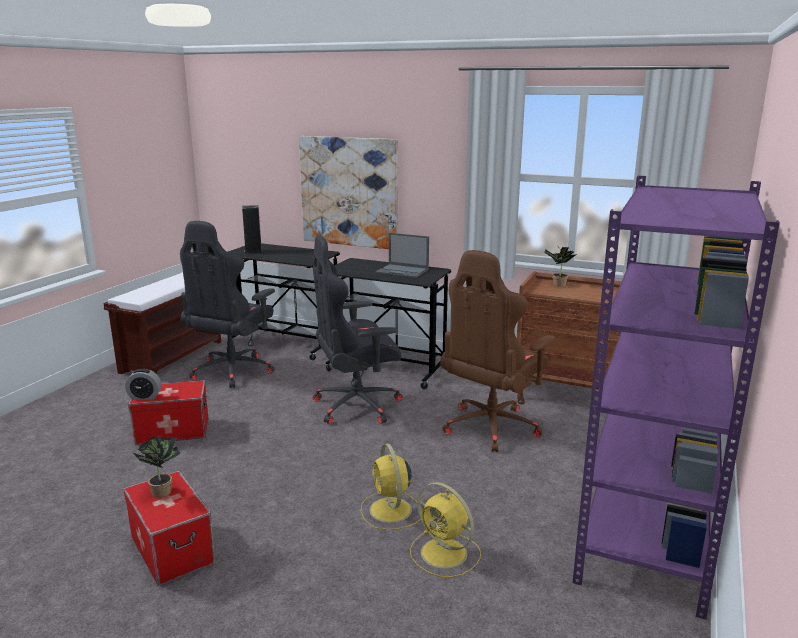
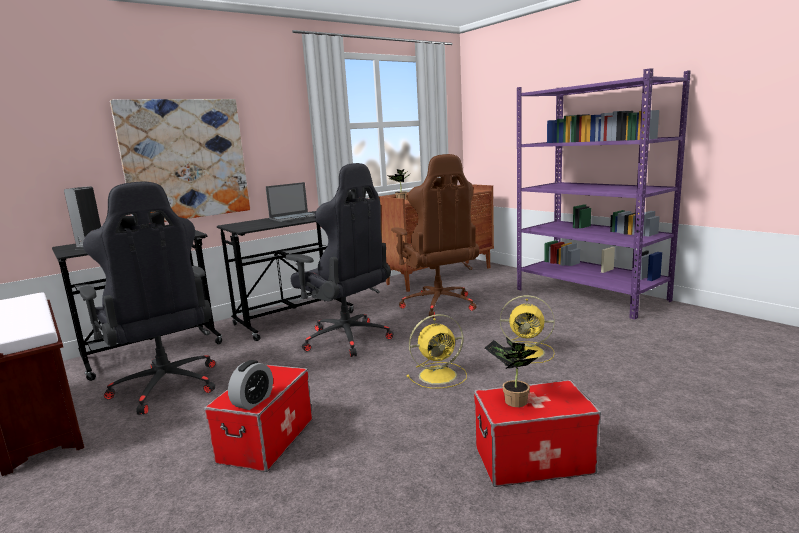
camera: 60 degrees left, 5 degrees down
(358, 405) = (346, 339): black office chair -> black office chair turned 60 degrees counterclockwise
(445, 554) = (592, 344): yellow fan -> yellow fan (439, 375)

